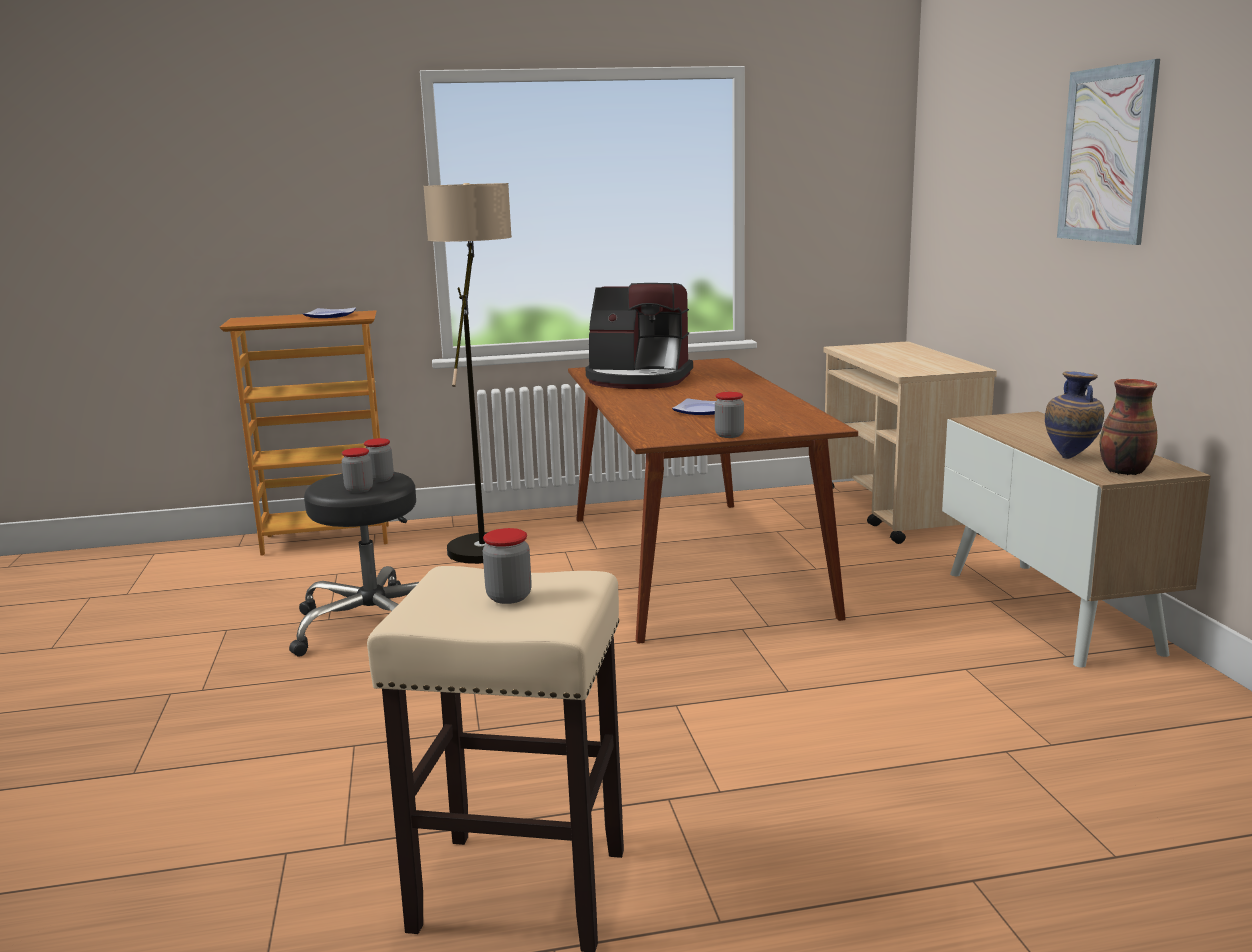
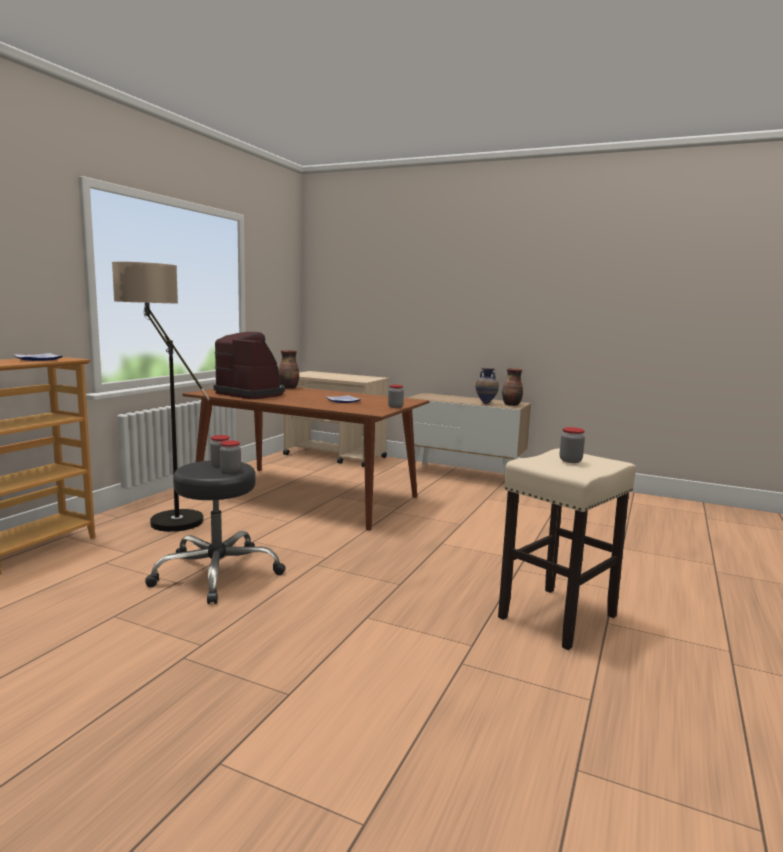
camera: 55 degrees left, 5 degrees down
(638, 379) = (252, 394): coffee machine -> coffee machine turned 105 degrees counterclockwise
(732, 374) = (288, 388): none -> vase
(1106, 155) = (454, 280): picture -> none

